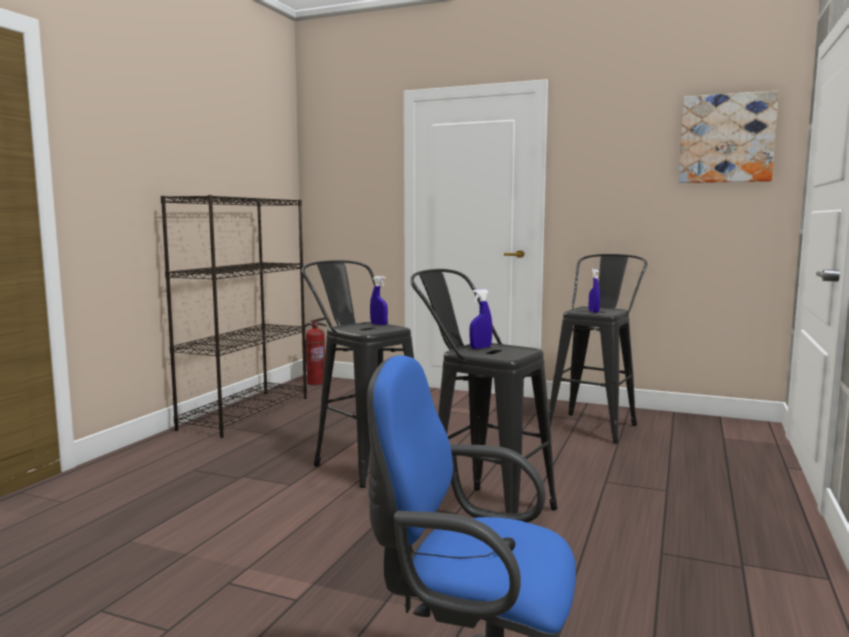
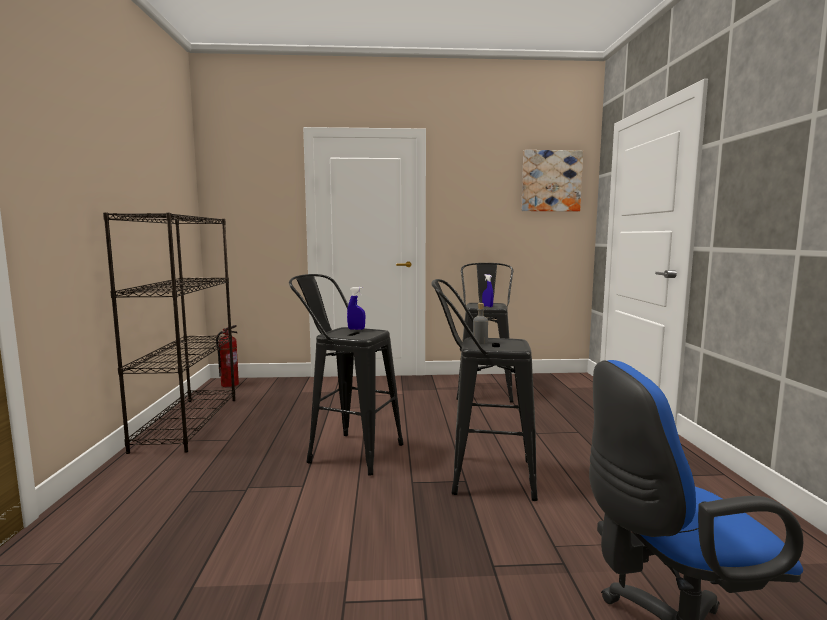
camera: 25 degrees left, 0 degrees up
(480, 348) = (480, 342): blue spray bottle -> grey bottle

